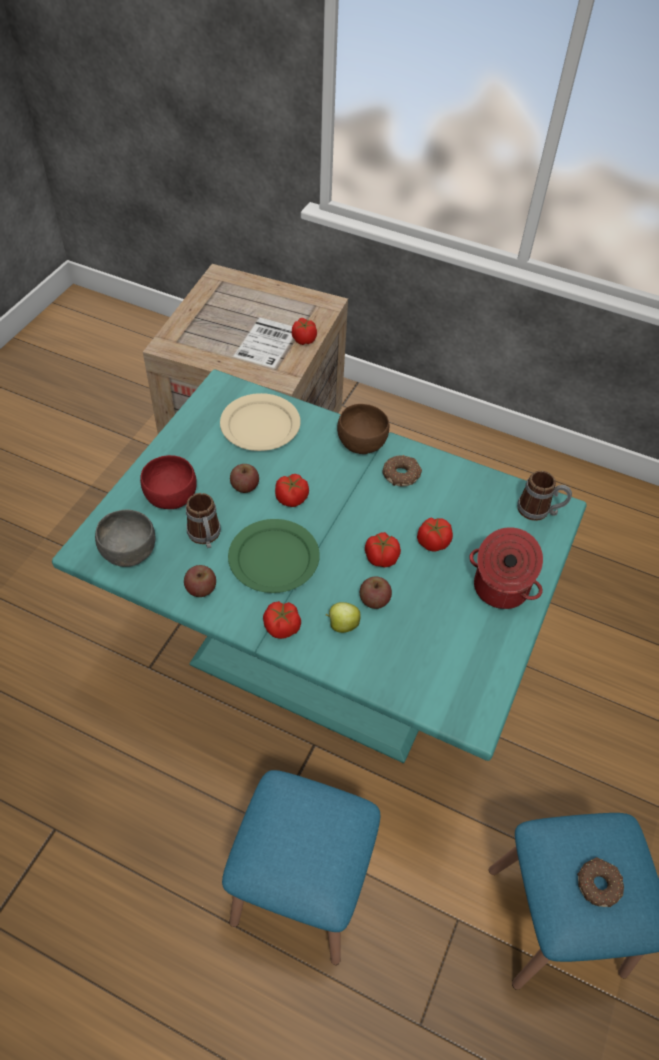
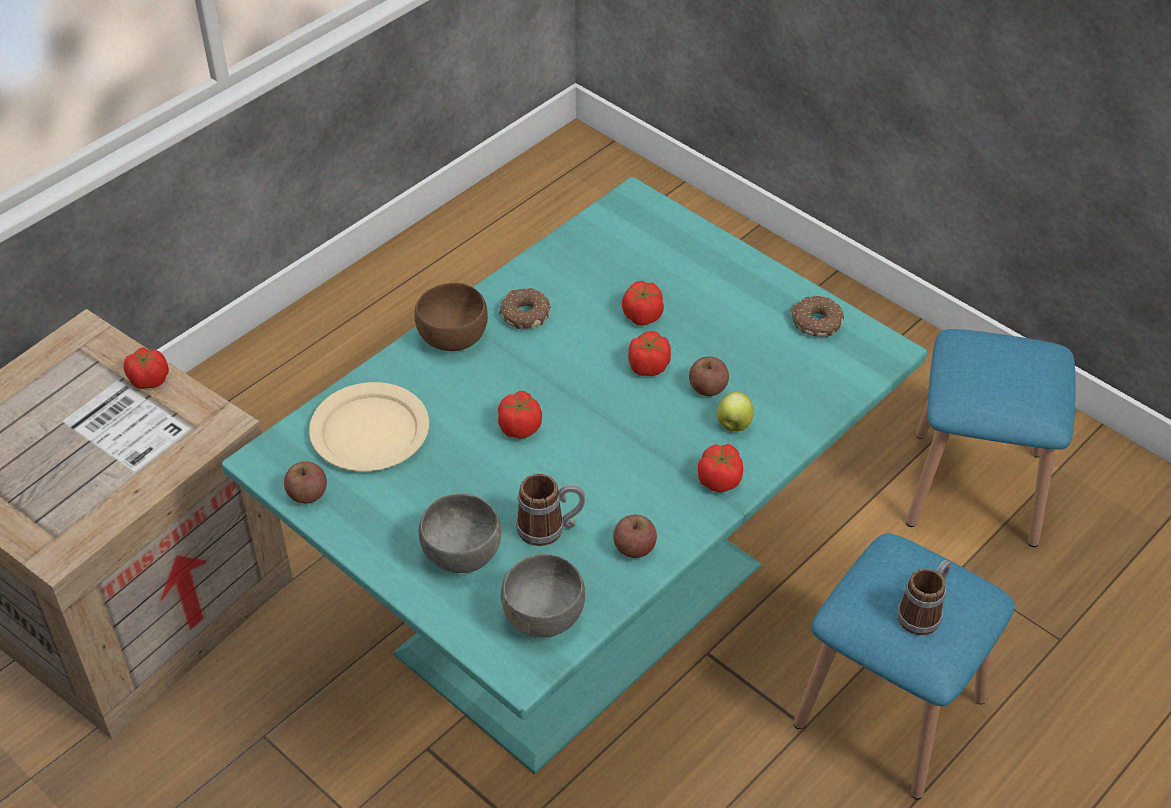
camera: 70 degrees left, 5 degrees down
(171, 497) = (463, 553): red bowl -> grey bowl
(245, 486) = (478, 470): apple -> apple (307, 494)
(274, 557) = (611, 465): green plate -> none
(499, 589) = (727, 280): cooking pot -> none
(539, 511) = (631, 215): mug -> mug (924, 612)
(598, 884) = (1013, 373): donut -> donut (816, 322)

